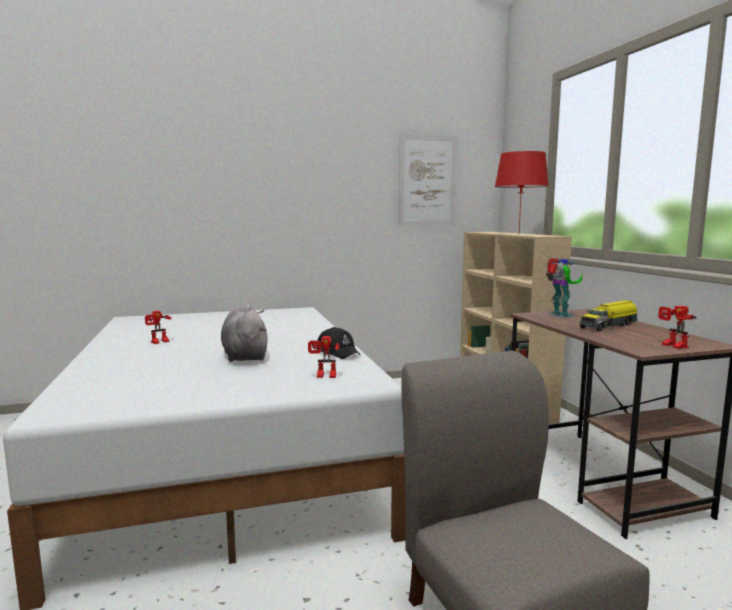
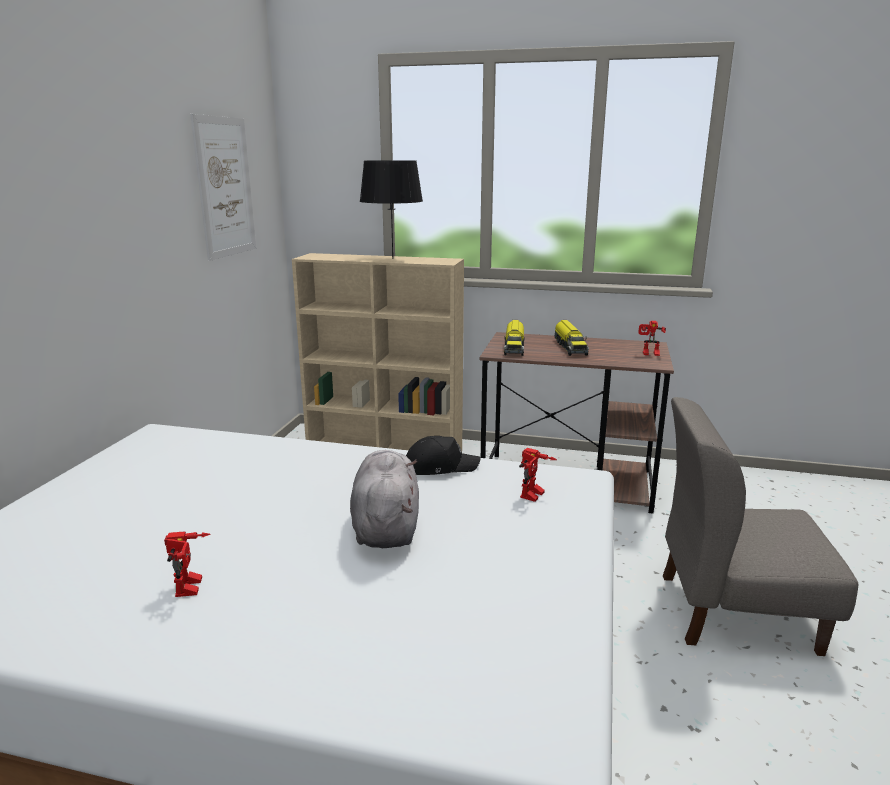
camera: 60 degrees left, 10 degrees up
(244, 355) = (386, 526): grey plush toy -> grey plush toy turned 75 degrees clockwise
(518, 234) = (392, 259): red table lamp -> black table lamp
(560, 315) = (514, 347): toy robot -> toy truck

